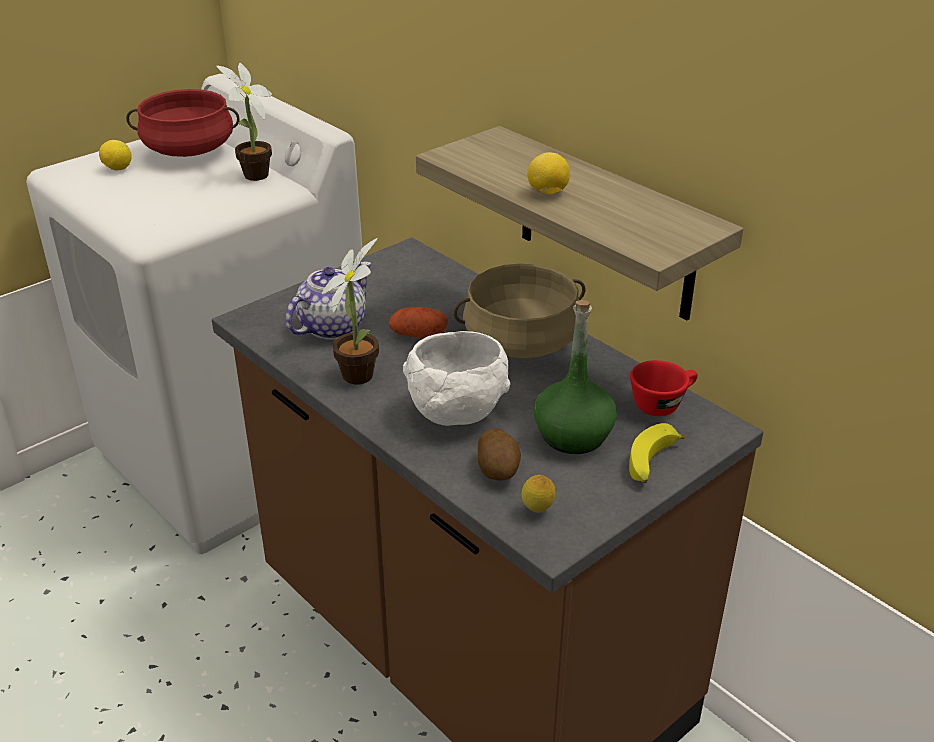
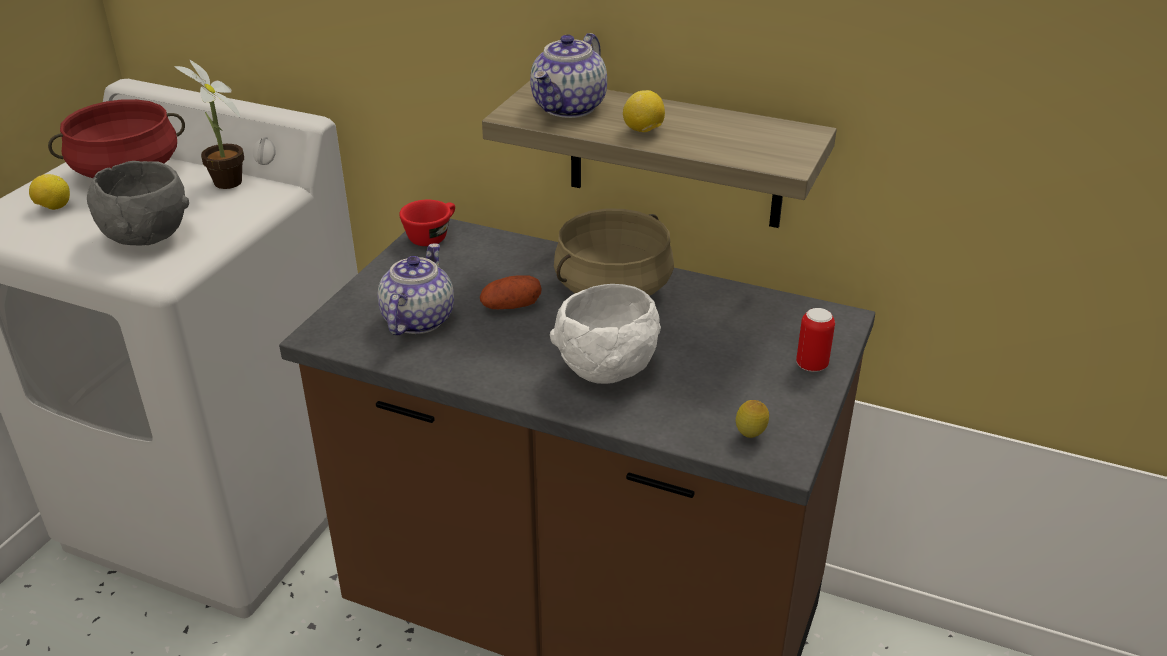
camera: 25 degrees left, 0 degrees up
(162, 207) = (147, 238): none -> grey bowl
(359, 372) = (481, 357): potted plant -> none
(498, 470) = (687, 410): potato -> none
(502, 159) = (569, 108): none -> teapot
(573, 435) = (726, 360): green bottle -> none
(652, 464) = (811, 365): banana -> can
(662, 403) = (778, 310): red cup -> red cup (432, 236)

